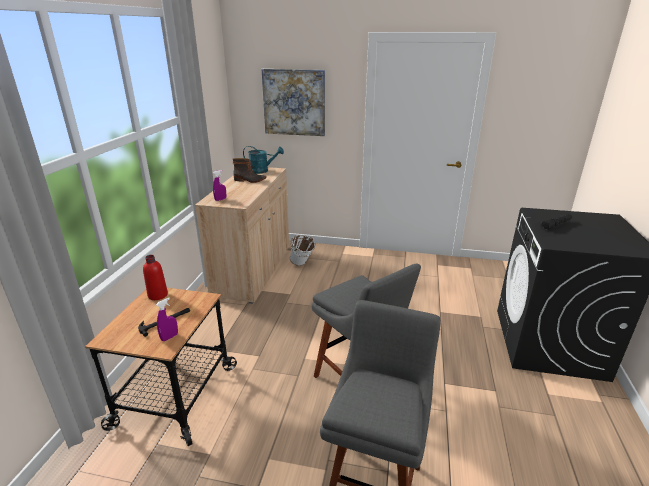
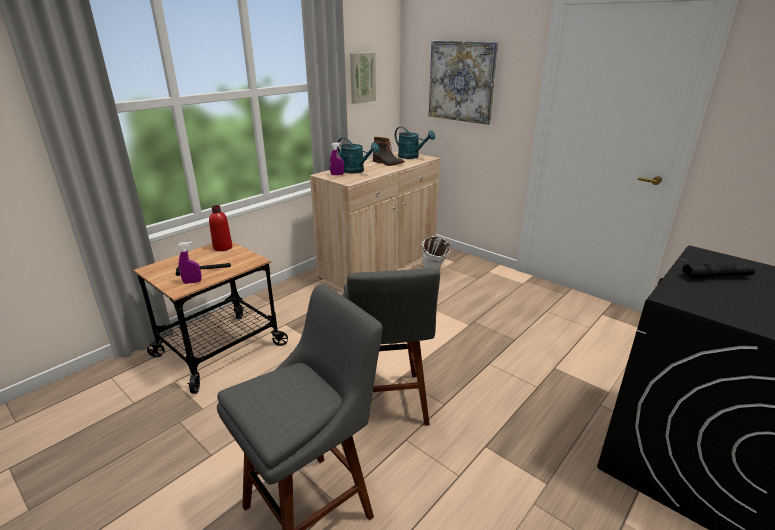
camera: 30 degrees right, 0 degrees up
(207, 105) = (361, 77): none -> picture
(233, 193) = (356, 171): none -> turquoise watering can

